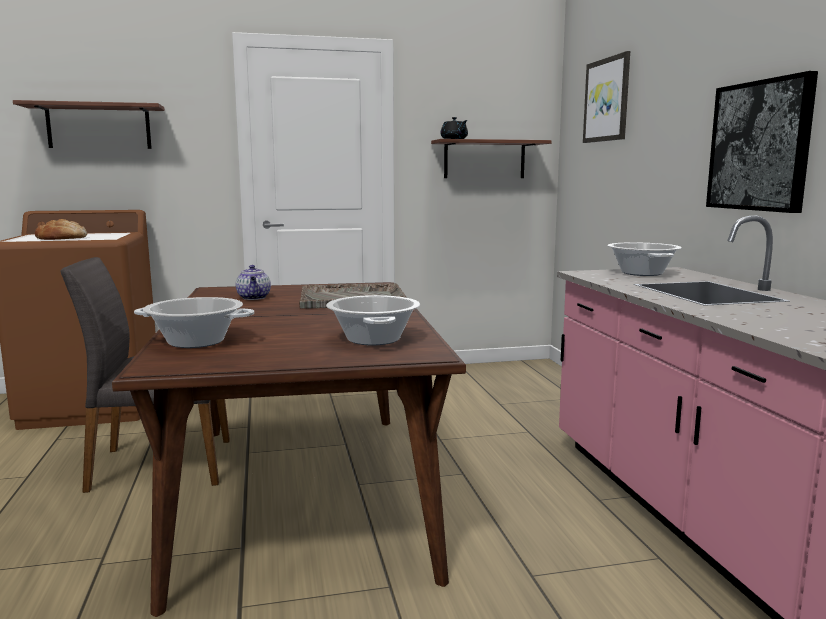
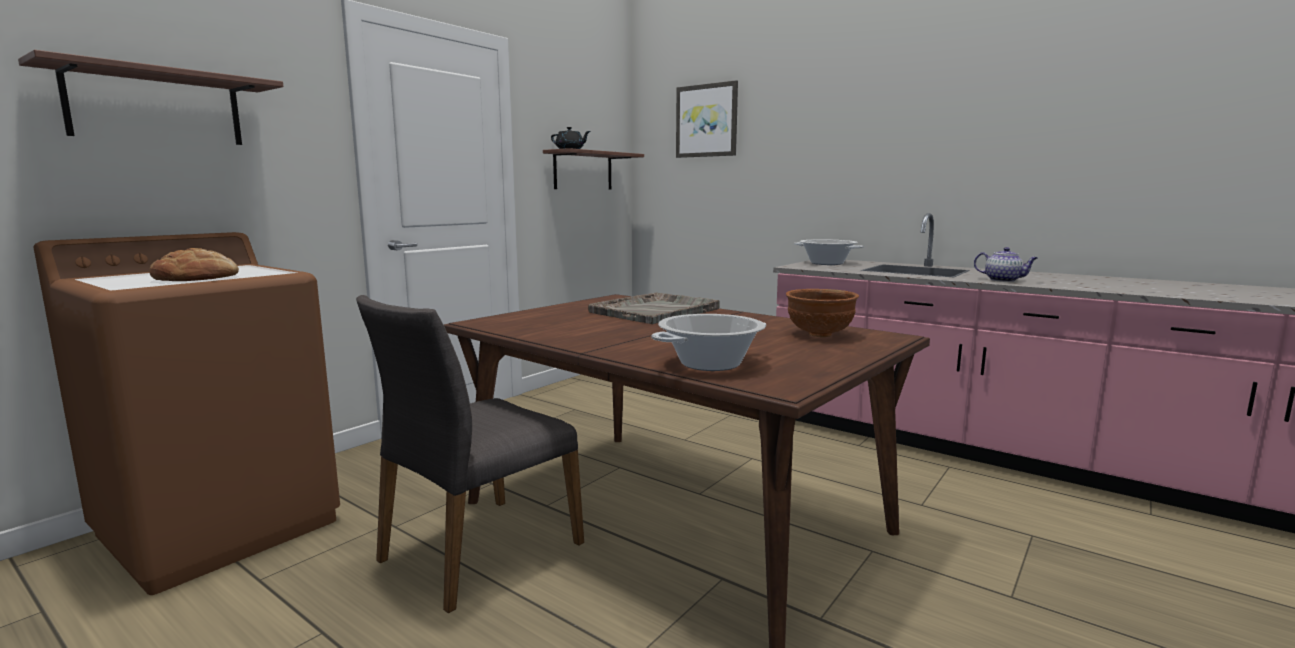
camera: 40 degrees left, 0 degrees up
(254, 298) = (565, 323): teapot -> teapot (1003, 280)
(373, 339) = (818, 334): cooking pot -> brown bowl
(760, 146) = (899, 163): picture -> none

